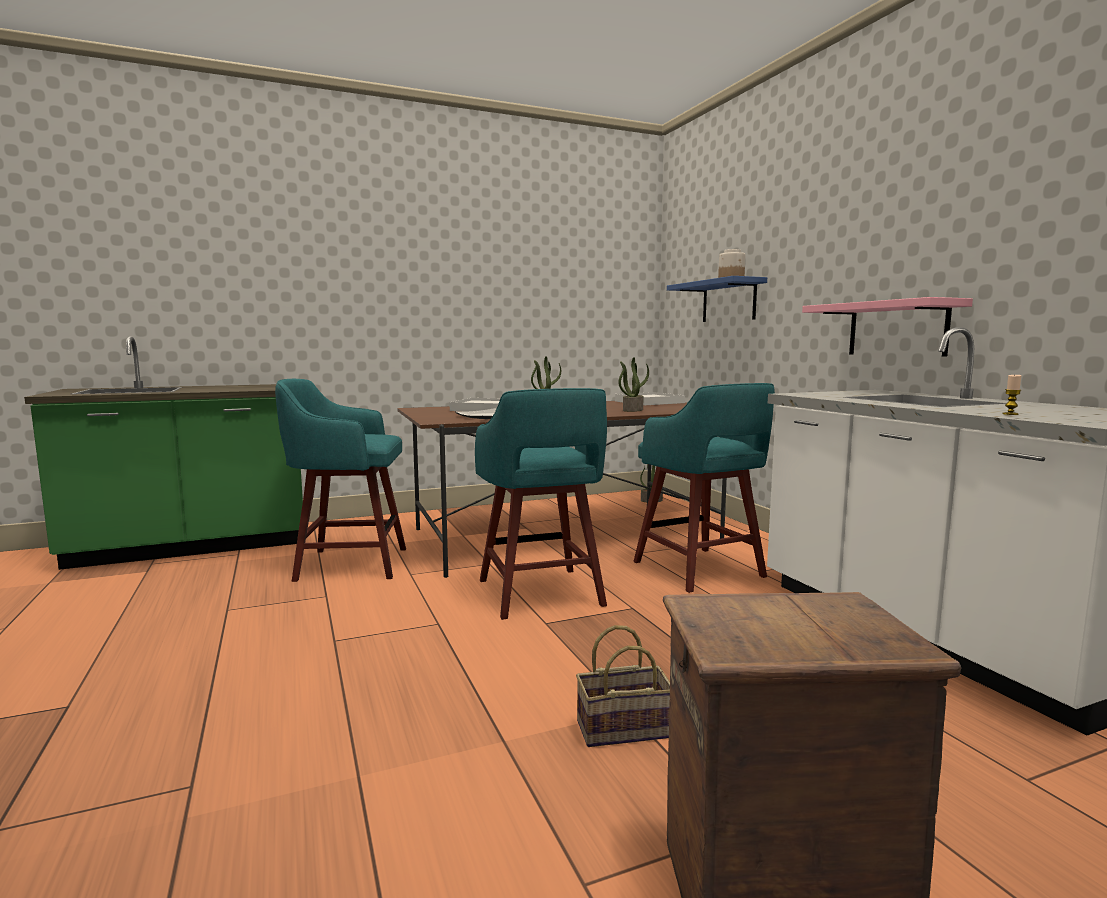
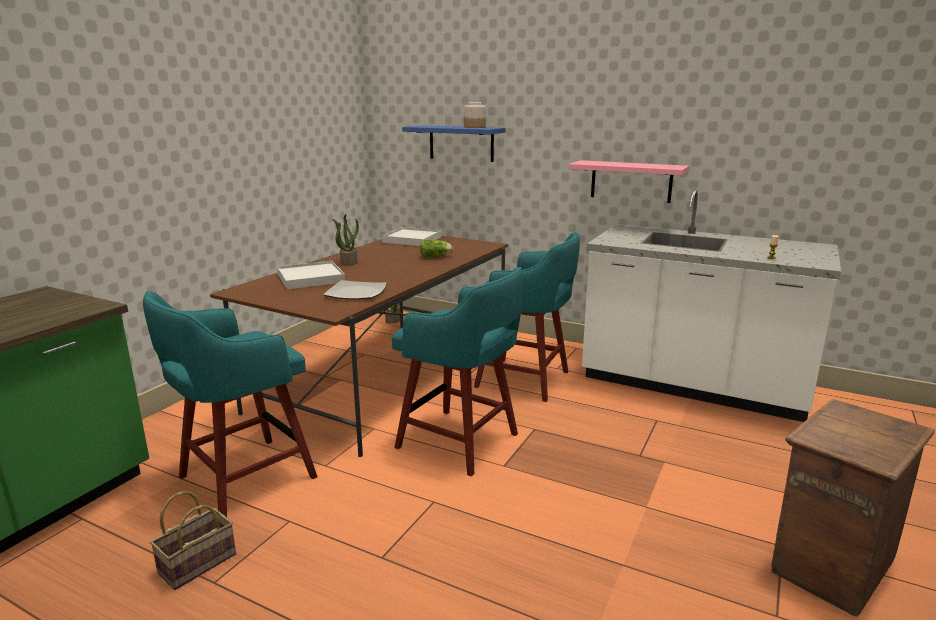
camera: 40 degrees left, 10 degrees up
(625, 728) = (662, 518): basket -> basket (198, 562)
(632, 410) = (436, 257): potted plant -> lettuce

